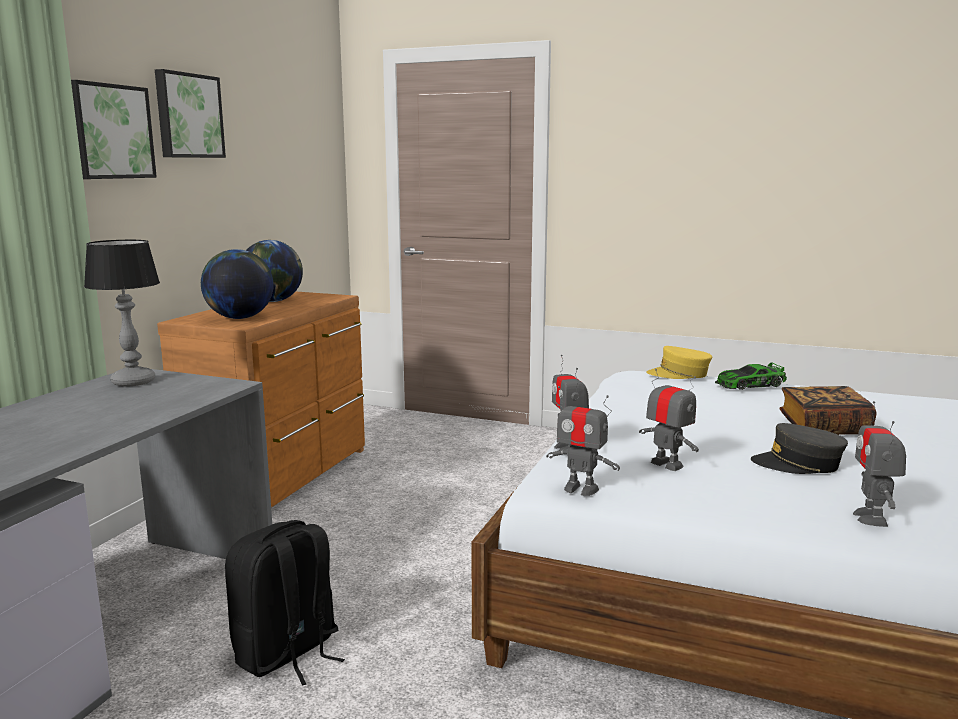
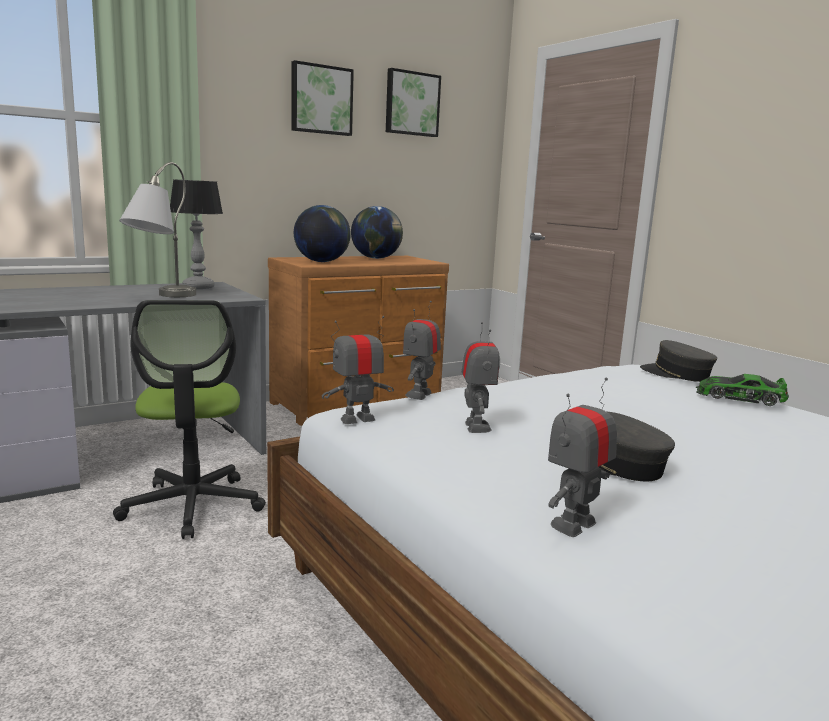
camera: 35 degrees right, 0 degrees up
(110, 132) = (243, 107): picture -> picture (411, 104)
(139, 408) = (161, 297): none -> grey table lamp
(287, 654) = (192, 506): black backpack -> office chair
(580, 489) = (357, 419): toy robot -> toy robot turned 90 degrees clockwise
(679, 374) = (676, 374): yellow cap -> grey cap
(823, 428) = (734, 448): book -> none

